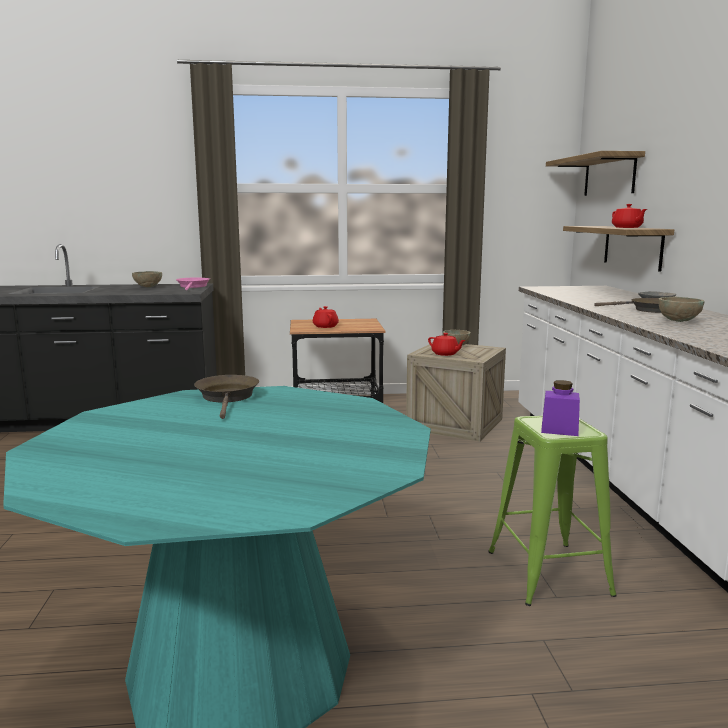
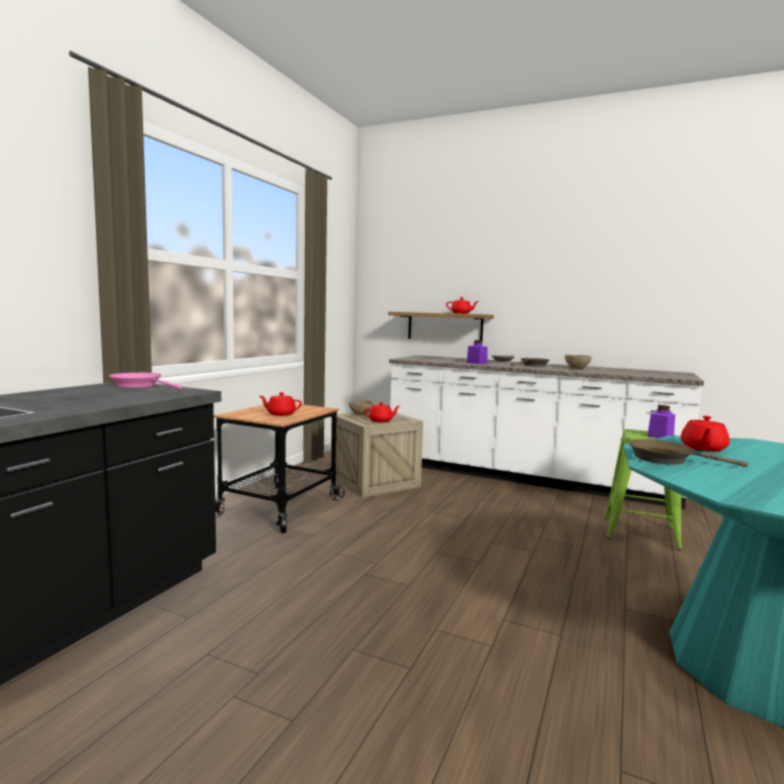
camera: 60 degrees left, 5 degrees down
(148, 287) = (82, 393): beige bowl -> none
(307, 408) = (703, 448): none -> red teapot
(587, 299) = (477, 363): none -> purple jar
(609, 175) = (406, 276): shelf -> none

